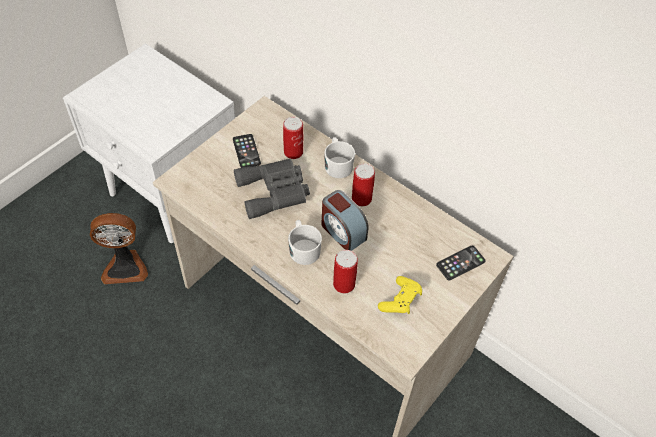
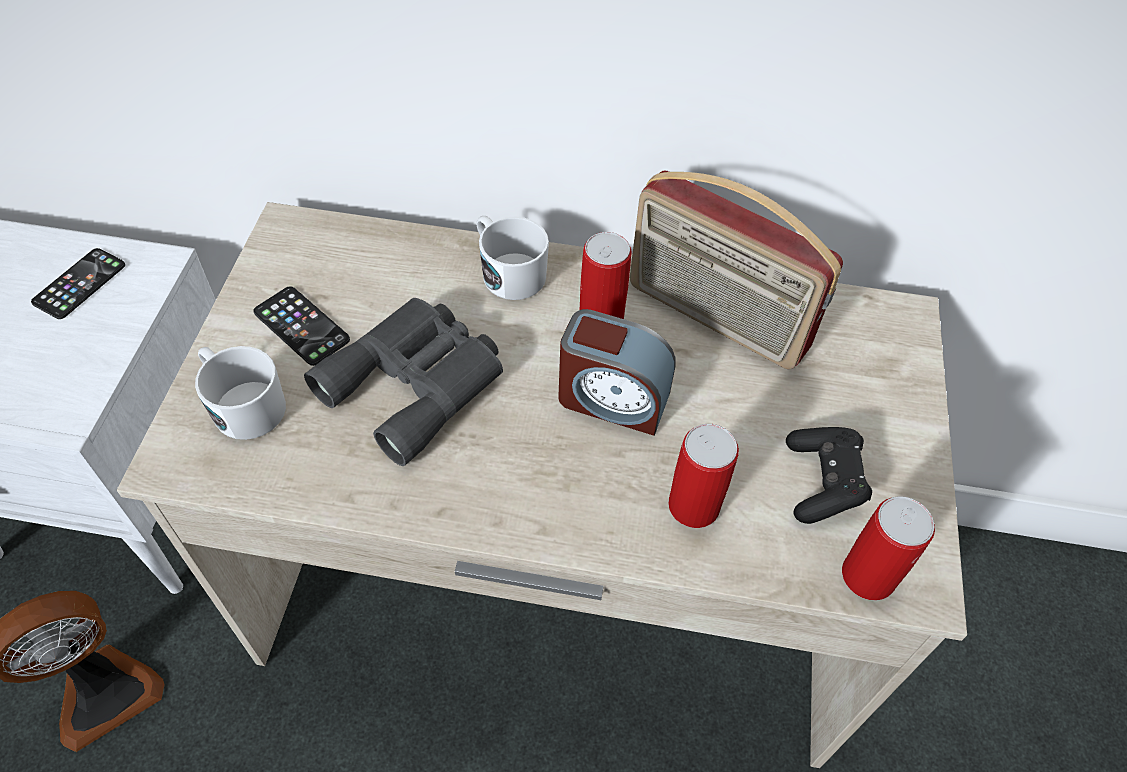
camera: 30 degrees left, 0 degrees up
(293, 152) = (403, 286): can -> can (868, 575)
(303, 248) = (559, 472): white mug -> white mug (243, 405)
(400, 301) = (823, 482): yellow game controller -> black game controller
(407, 220) = (715, 318): none -> radio
(460, 263) = (866, 353): phone -> phone (79, 284)

